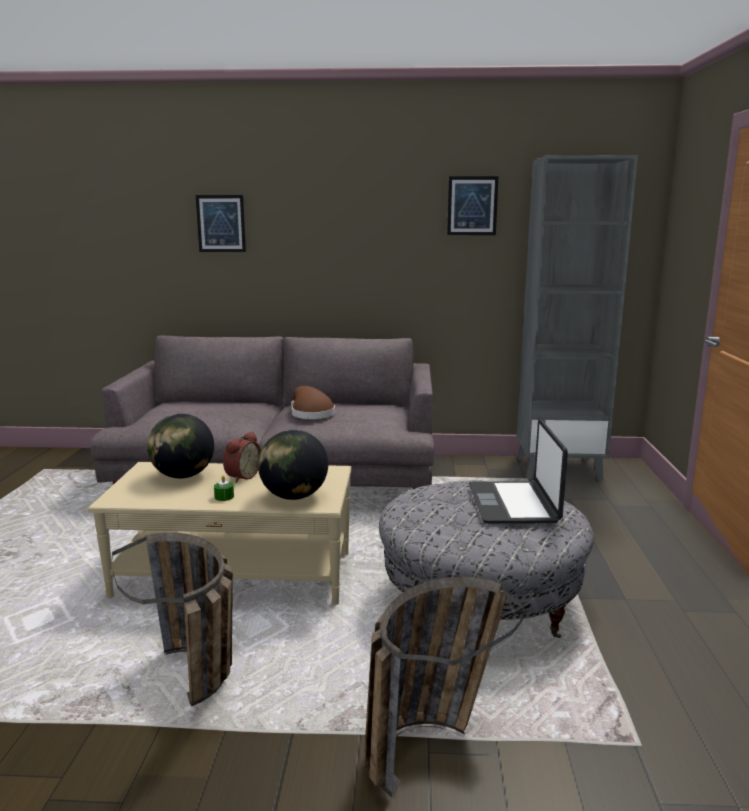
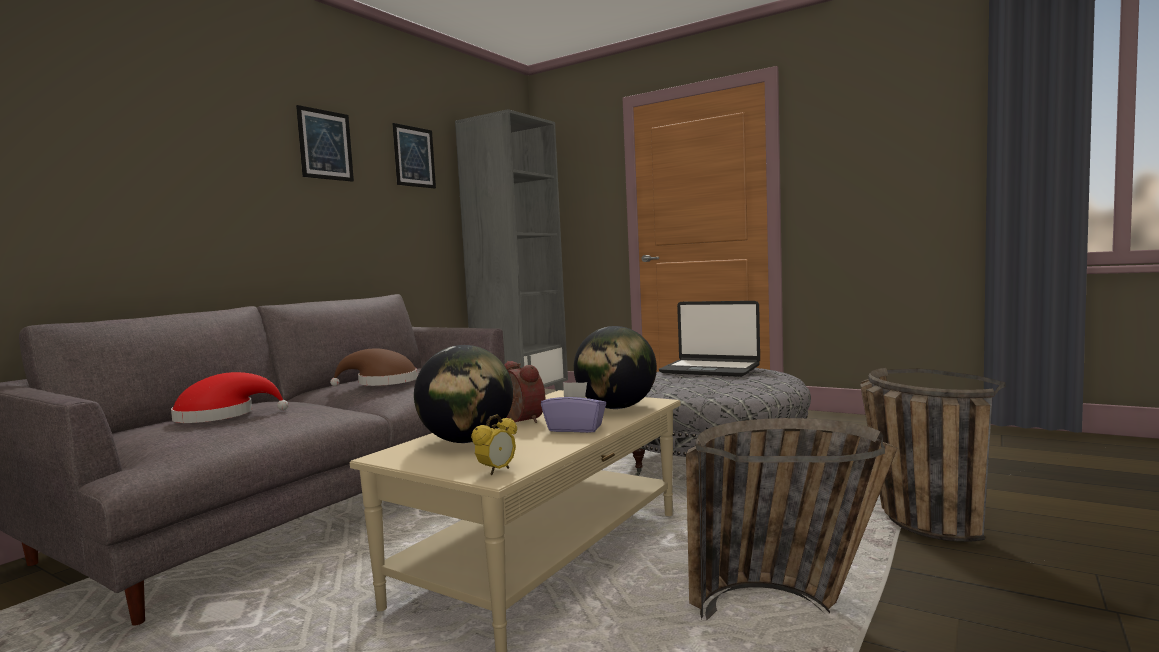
camera: 60 degrees left, 10 degrees down
(120, 498) = (497, 471): none -> alarm clock
(200, 409) = (221, 416): none -> red hat
(221, 223) = (112, 140): picture -> picture (325, 145)
(224, 497) = (575, 428): green candle -> purple tissue box

